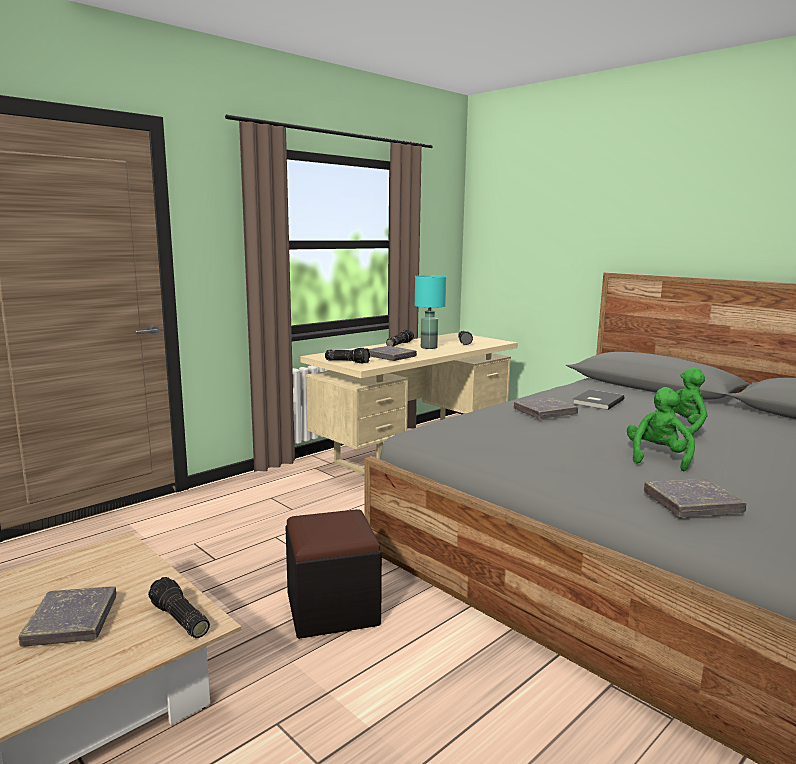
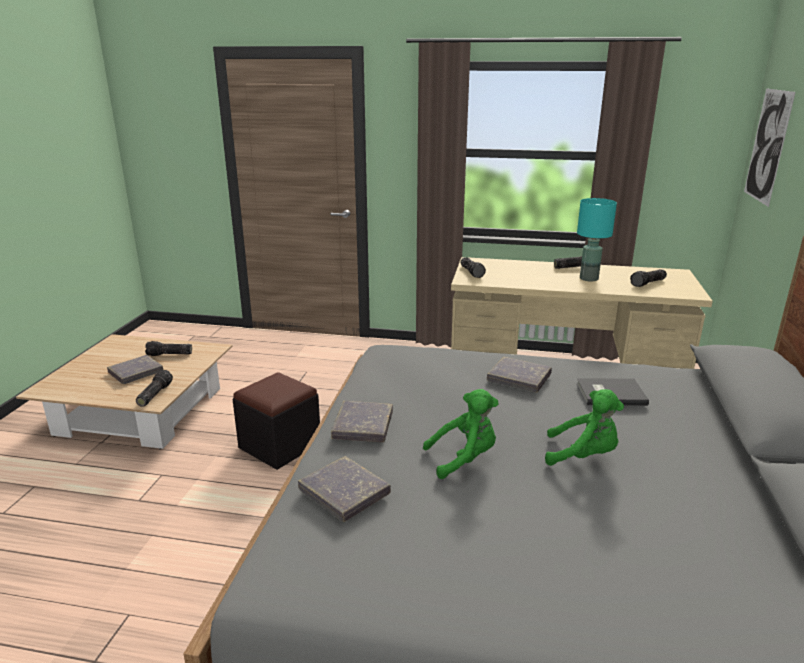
camera: 55 degrees right, 10 degrees up
(67, 581) = (169, 355): none -> flashlight
(390, 357) = (520, 278): grey book -> grey book (363, 425)
(498, 228) = (767, 146): none -> picture

